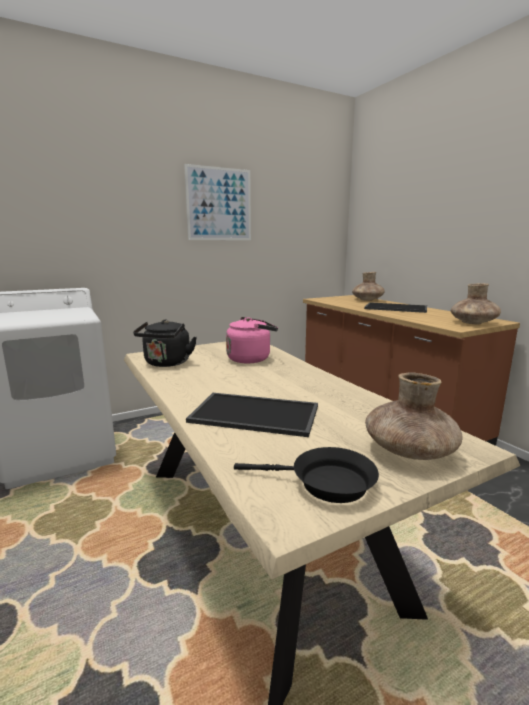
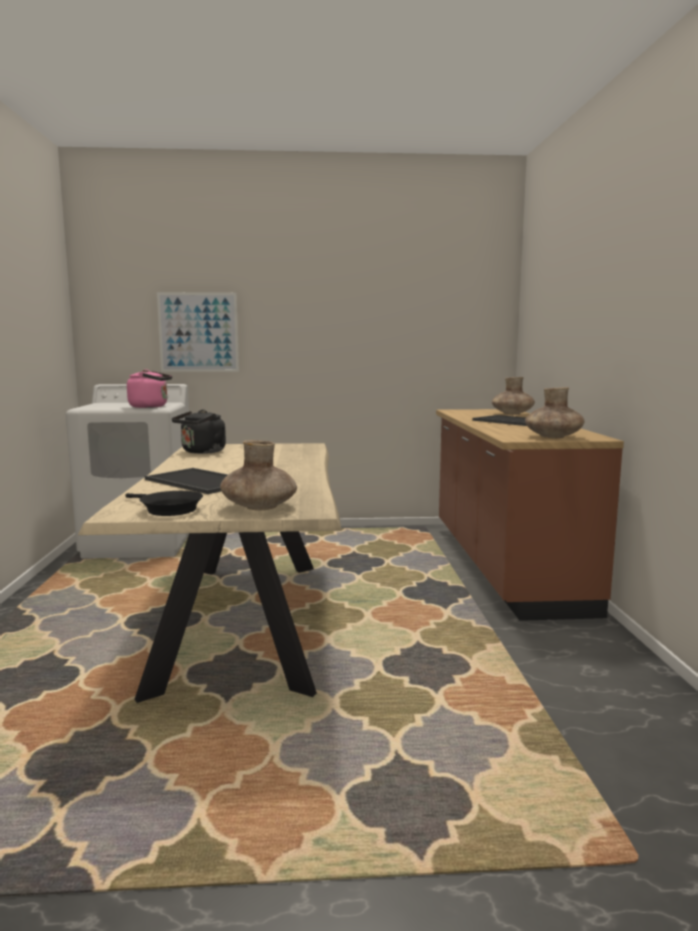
camera: 25 degrees right, 5 degrees down
(219, 204) = (333, 297): picture -> picture (198, 332)
(251, 359) = (279, 455): pink kettle -> pink kettle (151, 406)

